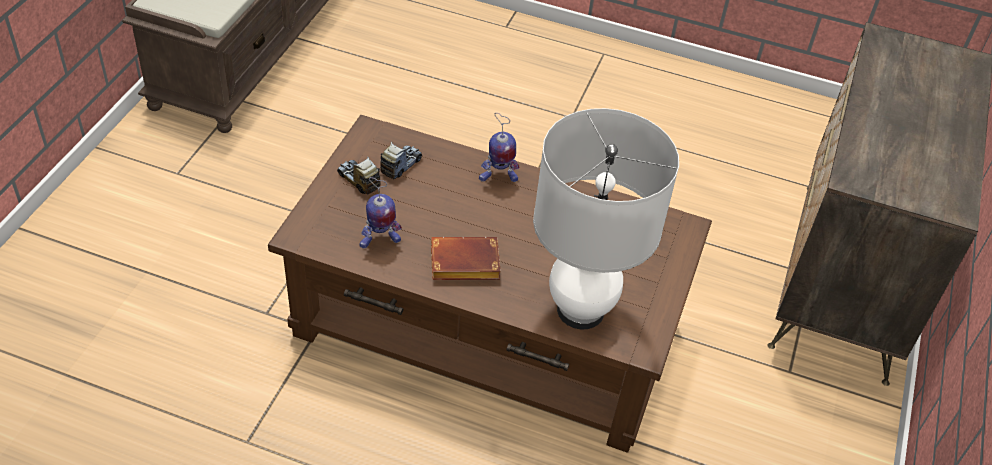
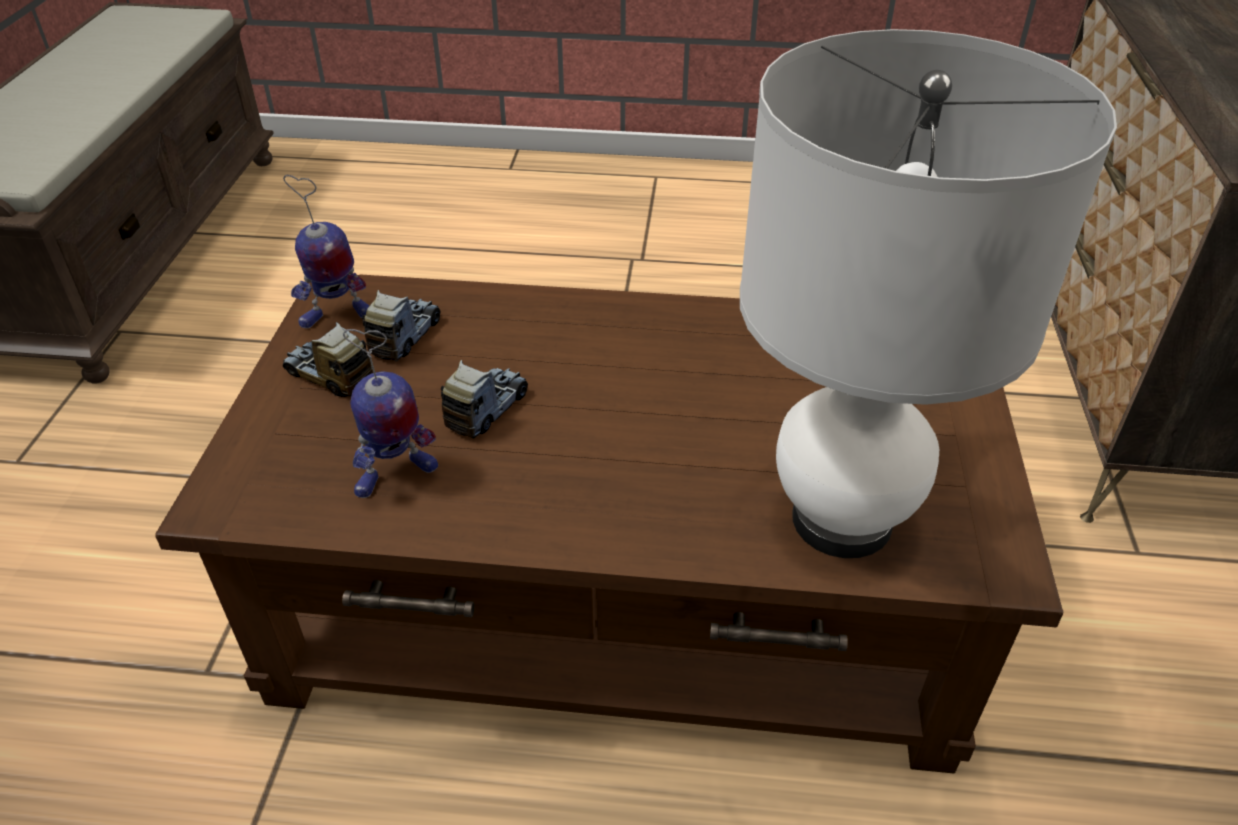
camera: 10 degrees left, 5 degrees down
(431, 216) = (486, 410): none -> toy truck
(462, 265) = (576, 485): brown book -> none
(498, 177) = (589, 321): toy robot -> toy robot (335, 317)

